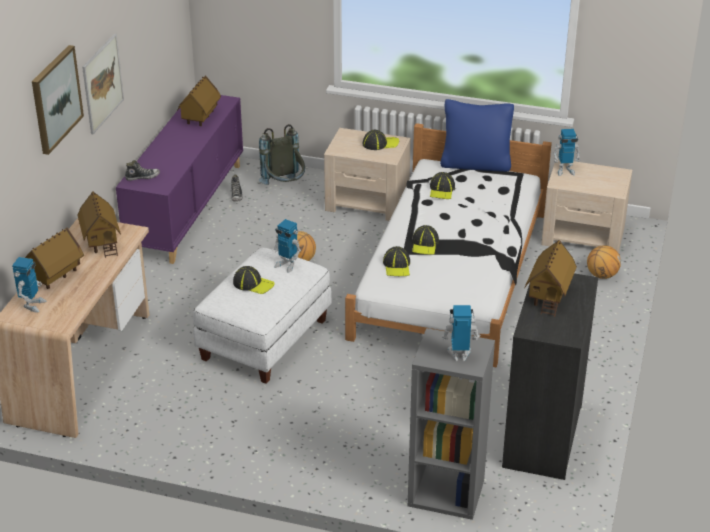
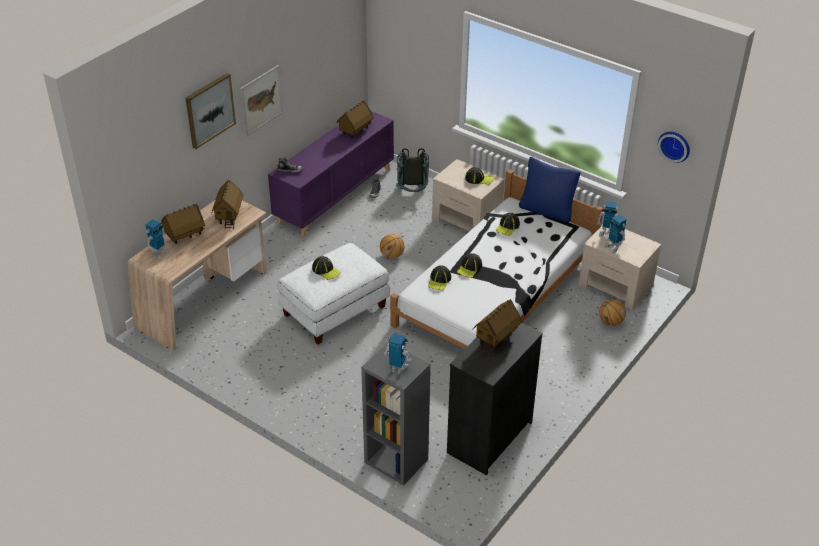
camera: 20 degrees right, 5 degrees up
(287, 265) = (357, 261): toy robot -> toy robot (613, 247)
(635, 42) = (675, 145): none -> wall clock

